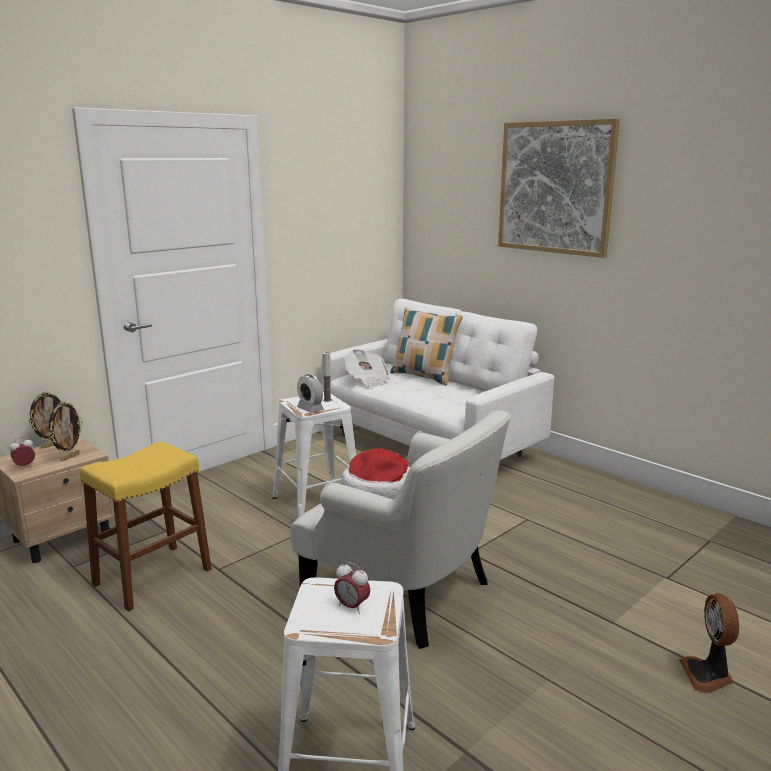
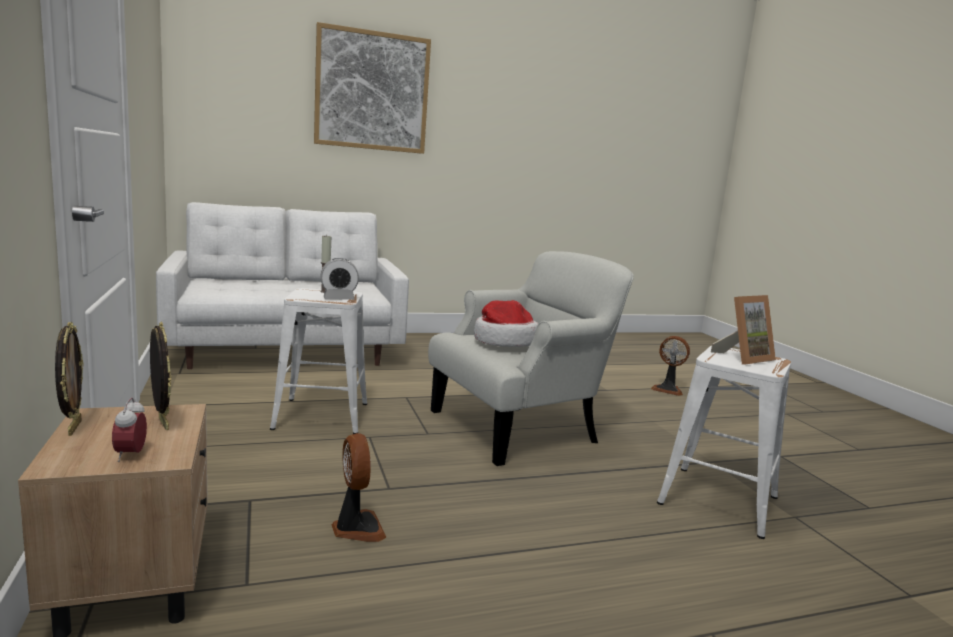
camera: 65 degrees left, 5 degrees down
(152, 576) = (356, 528): yellow stool -> fan
(352, 607) = (743, 358): alarm clock -> picture frame
(367, 380) = (227, 291): newspaper -> none
(424, 377) = (266, 281): pillow -> none

